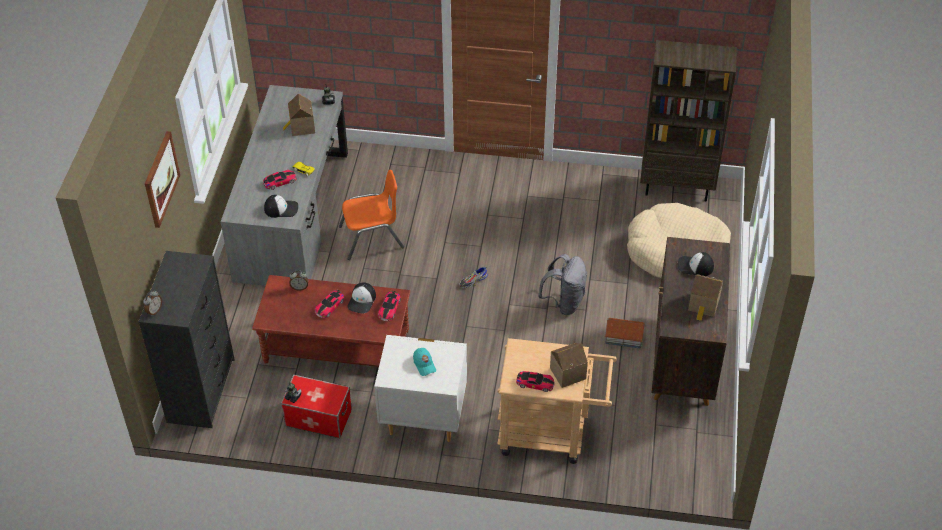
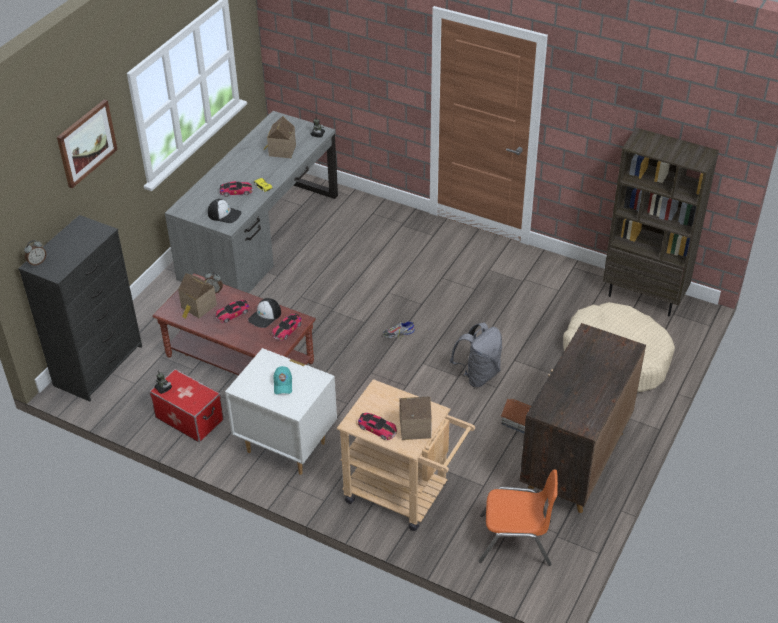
camera: 20 degrees right, 5 degrees down
(372, 238) = (322, 272): orange chair -> orange chair (515, 541)
(695, 266) = (597, 358): cap -> none
(703, 305) = (587, 397): toy house -> toy house (198, 307)

